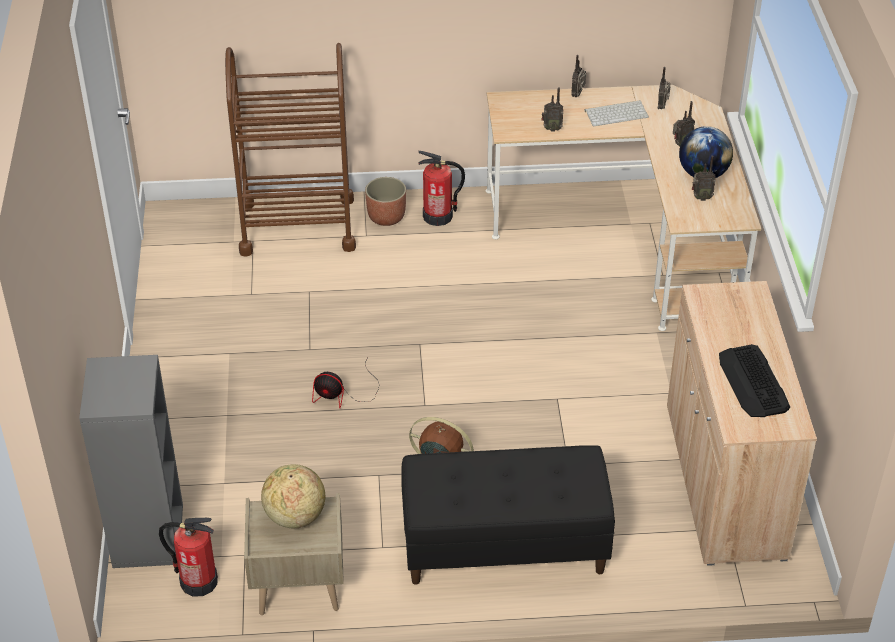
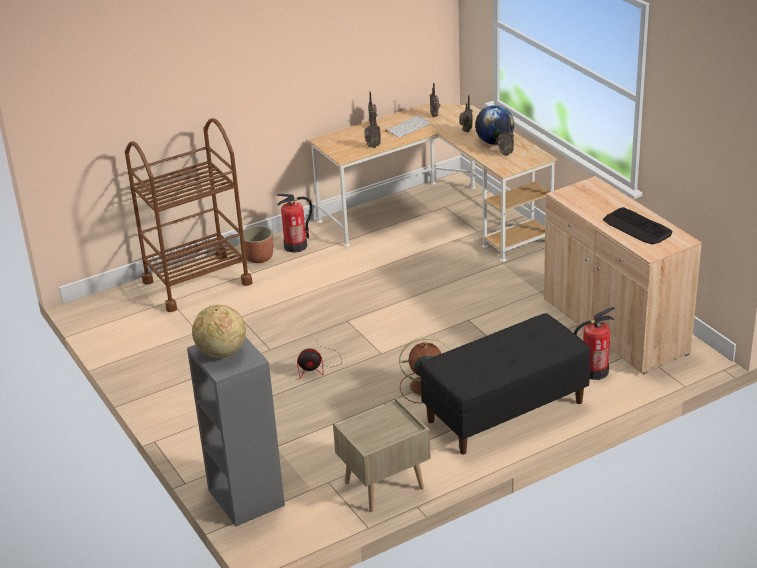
camera: 25 degrees left, 10 degrees down
(198, 581) = (307, 510): fire extinguisher -> fire extinguisher (594, 371)
(295, 516) = (376, 422): globe -> globe (221, 352)

